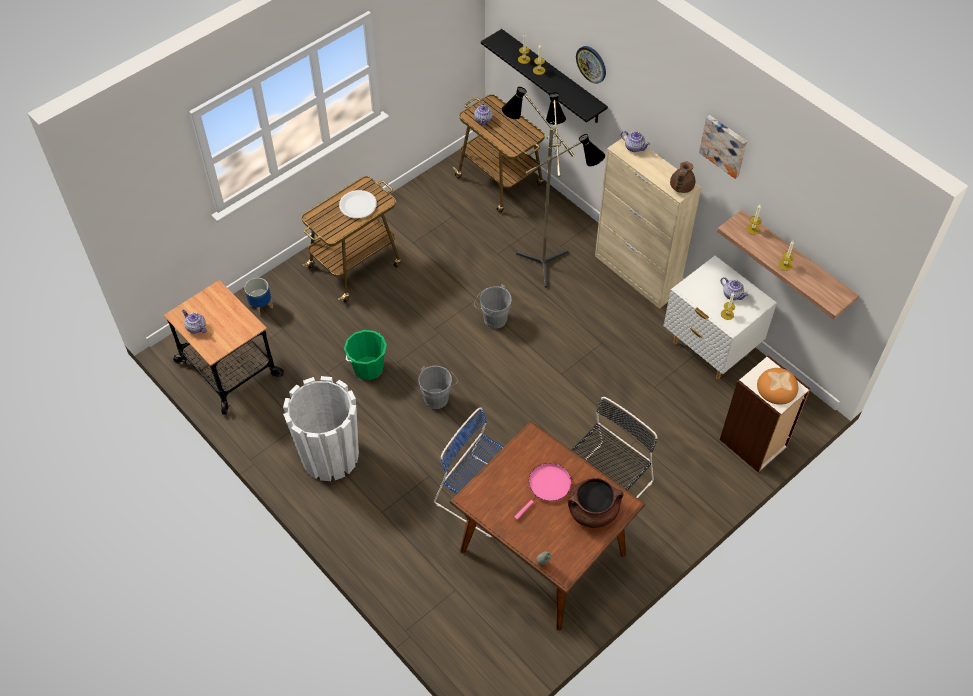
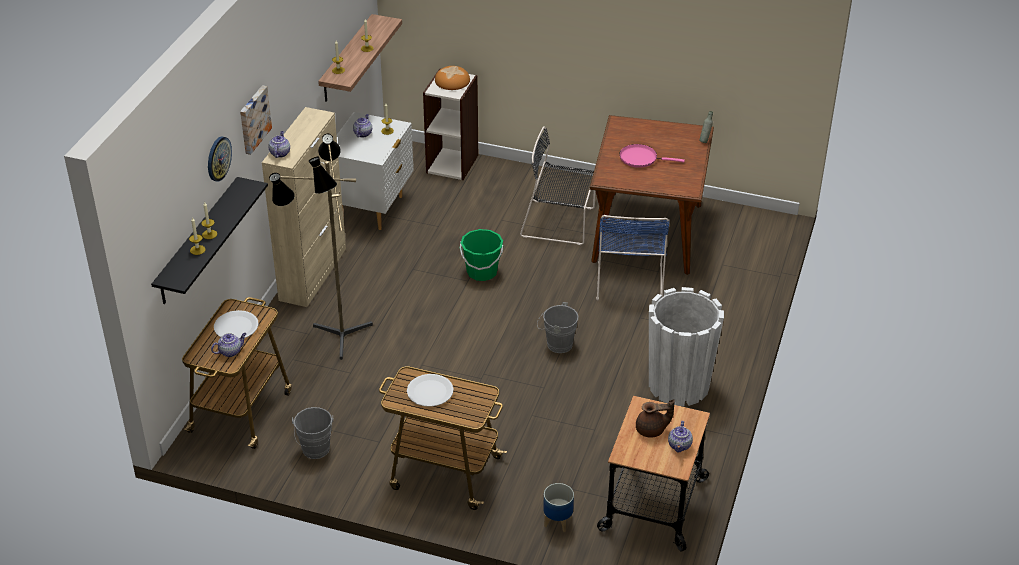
camera: 120 degrees left, 15 degrees down
(368, 368) = (565, 403): green bucket -> green bucket (482, 272)
(492, 318) = (437, 345): grey bucket -> grey bucket (315, 451)
(509, 130) = (236, 326): none -> white plate
(593, 511) = (639, 133): brown cooking pot -> none
(681, 187) = (314, 116): brown teapot -> brown teapot (652, 430)
(724, 145) = (298, 46): picture -> picture (253, 119)

